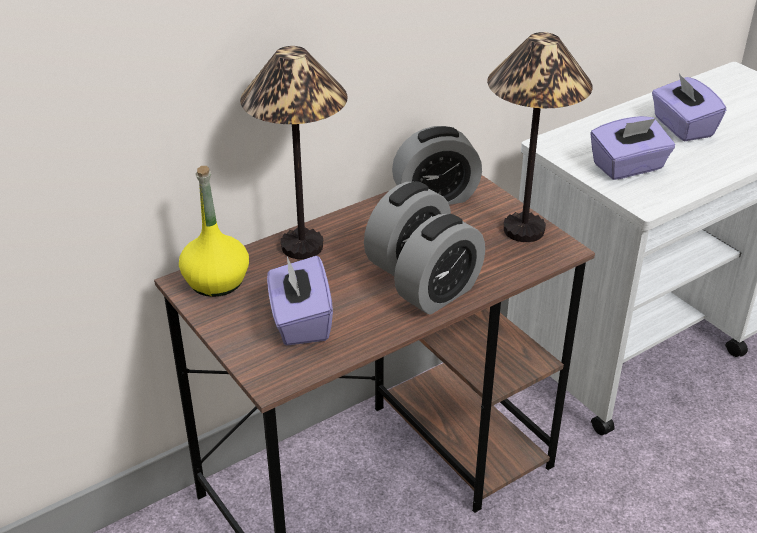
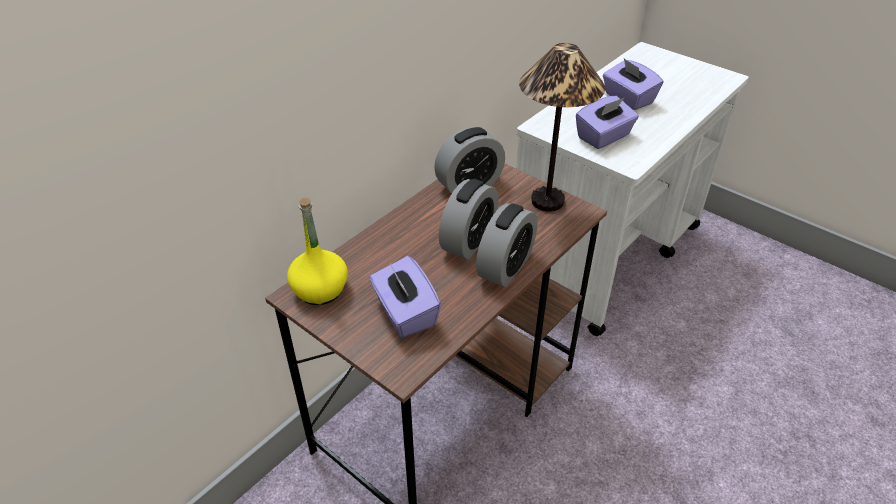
camera: 15 degrees left, 5 degrees up
(302, 247) = (380, 246): table lamp -> none

